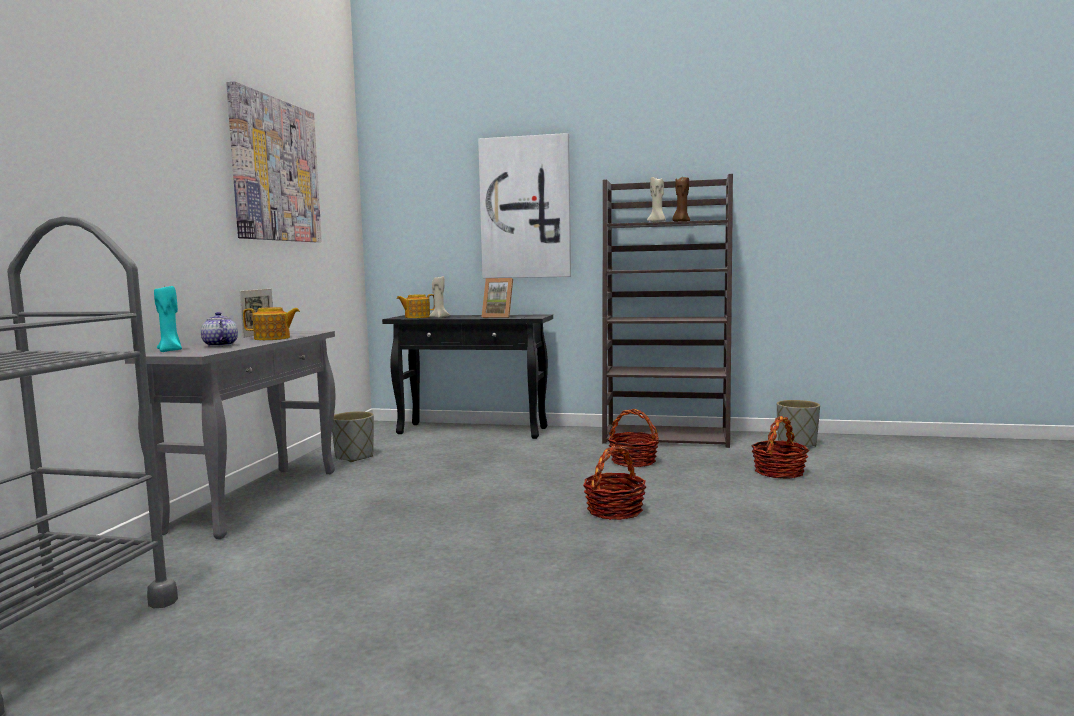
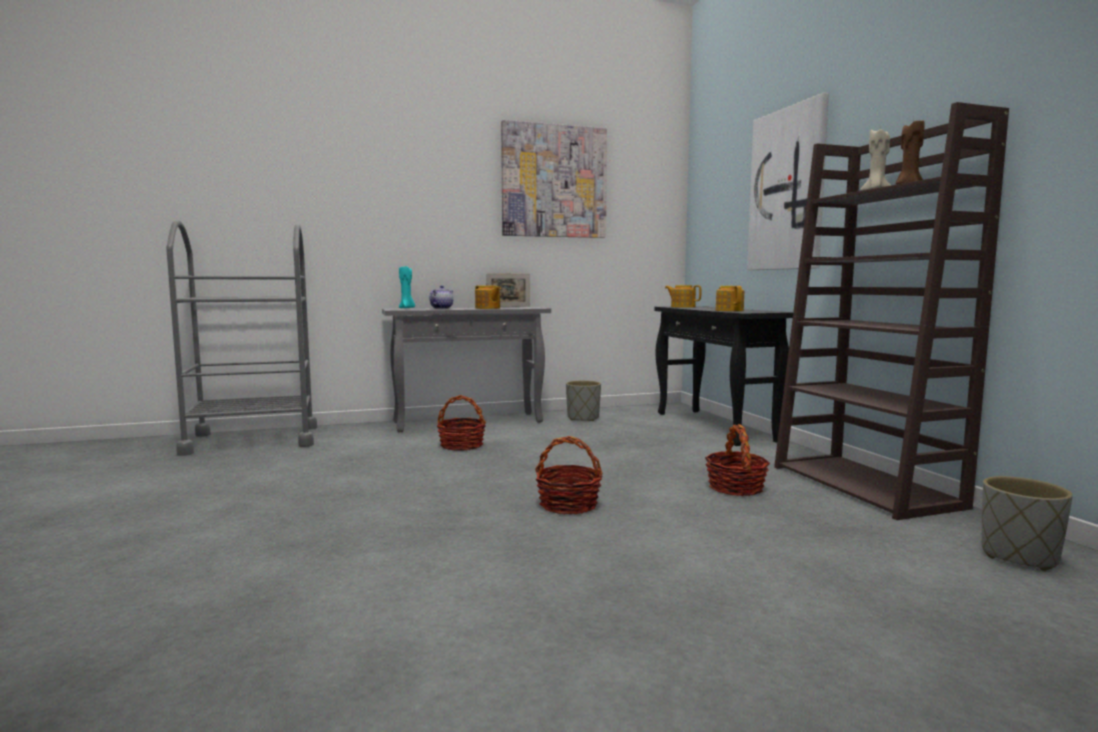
camera: 60 degrees right, 0 degrees up
(439, 317) = (692, 308): beige candle -> none
(499, 317) = (729, 310): picture frame -> teapot
(779, 472) = (841, 559): basket -> basket (461, 445)

